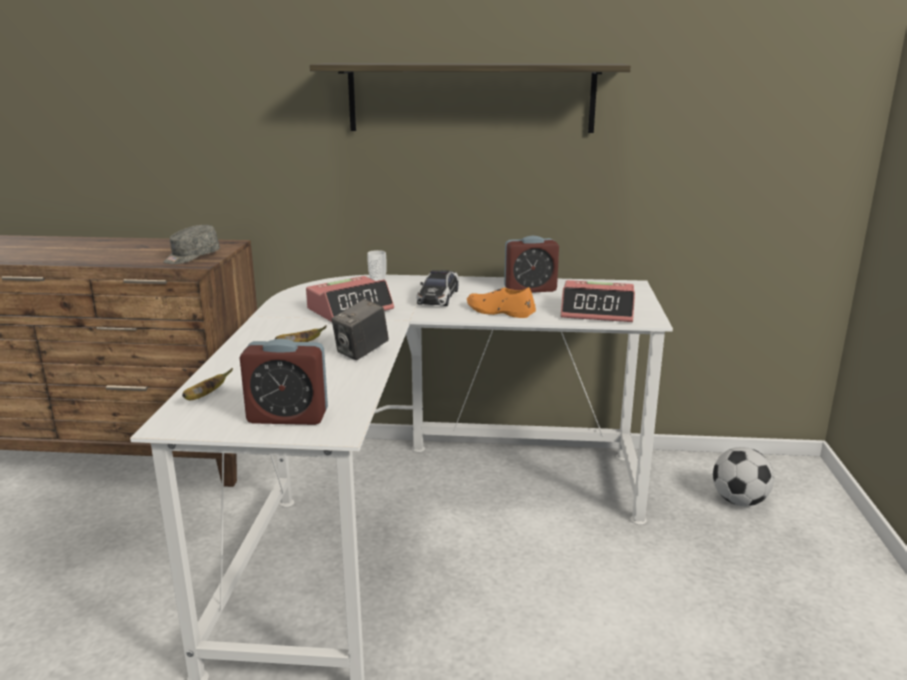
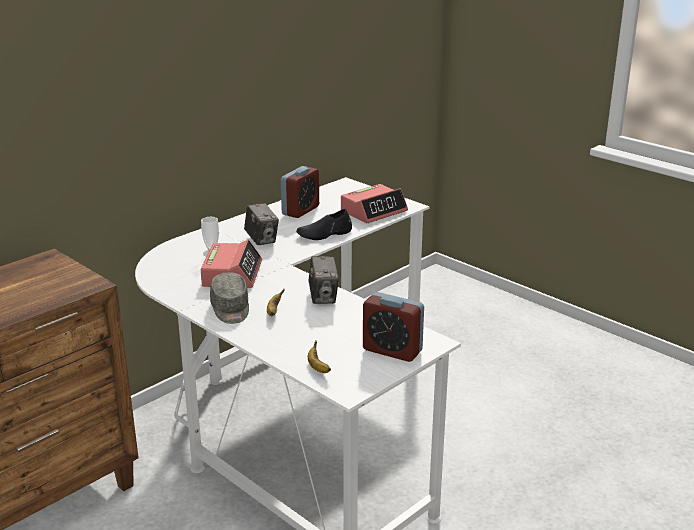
camera: 50 degrees left, 5 degrees up
(191, 257) = (64, 283): grey cap -> grey cap (230, 309)
(288, 417) = (392, 350): alarm clock -> alarm clock turned 75 degrees clockwise
(438, 297) = (262, 240): toy car -> camera
(471, 98) = (222, 64): shelf -> none
(499, 311) = (324, 234): orange shoe -> black shoe
(739, 501) = (439, 310): football -> none

